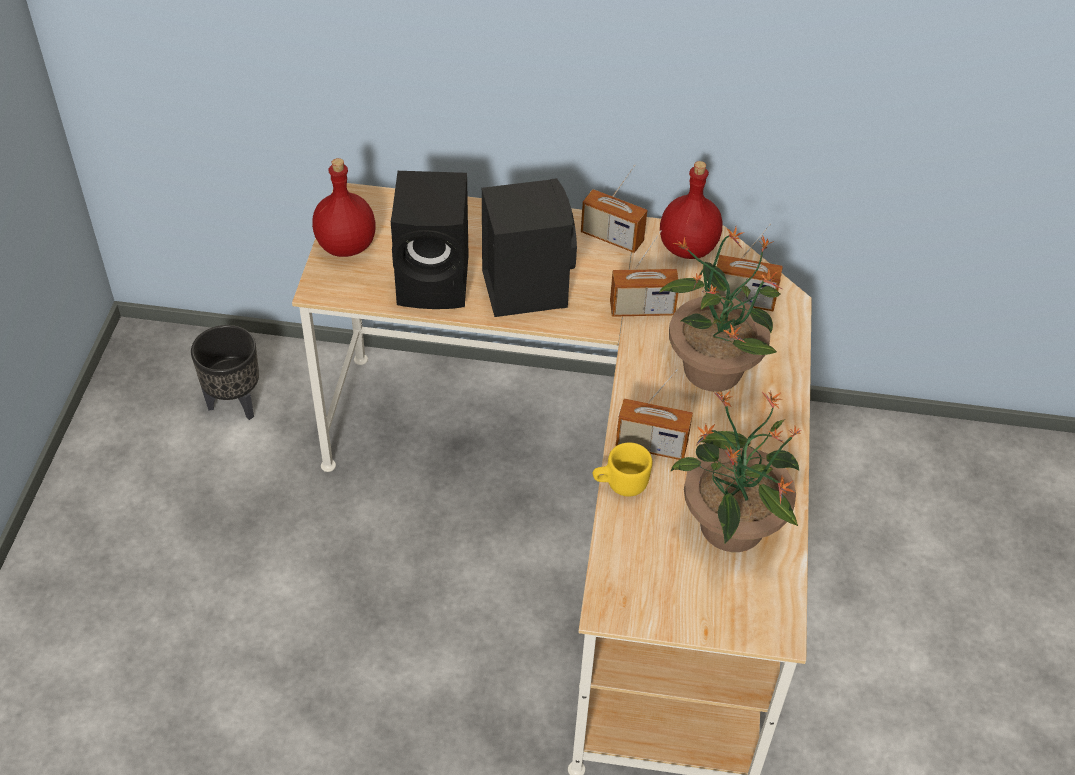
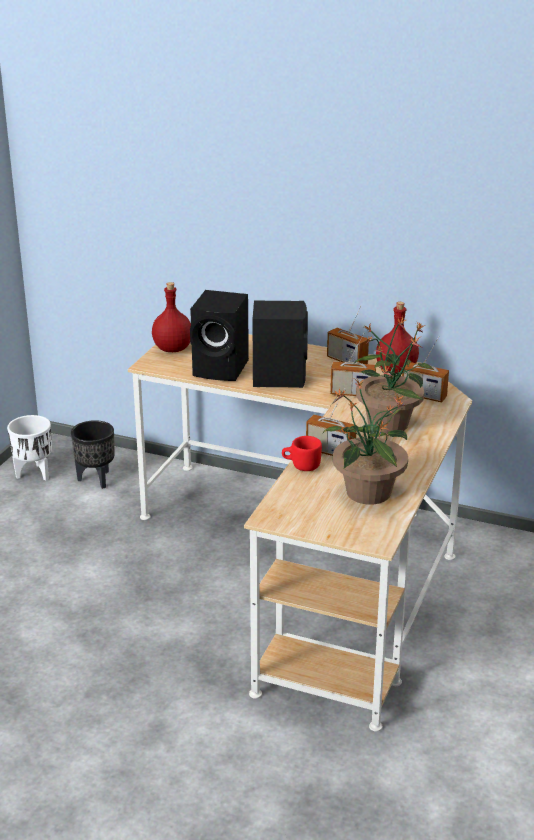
camera: 15 degrees right, 20 degrees down
(139, 405) = (34, 473): none -> white planter
(620, 484) = (301, 466): yellow mug -> red mug

